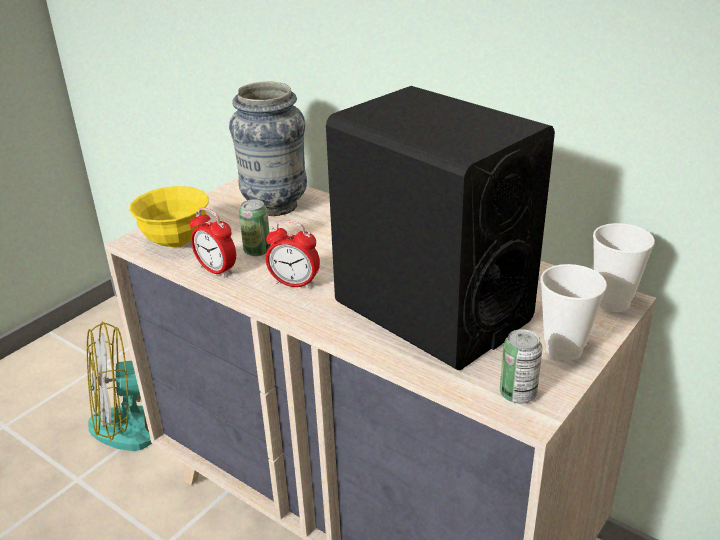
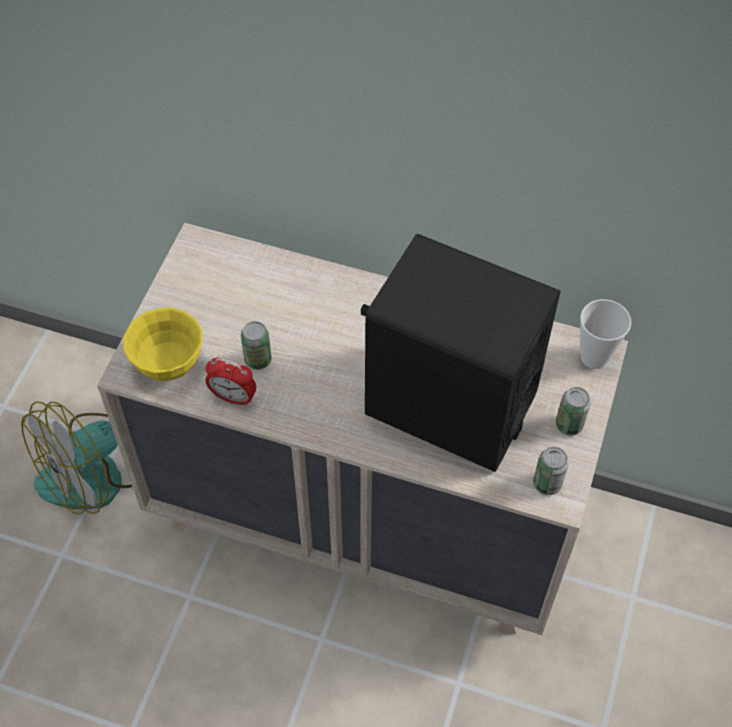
camera: 20 degrees left, 25 degrees up
(275, 206) = (241, 285): vase -> none
(294, 283) = (316, 398): alarm clock -> none
(563, 349) = (569, 425): cup -> can

